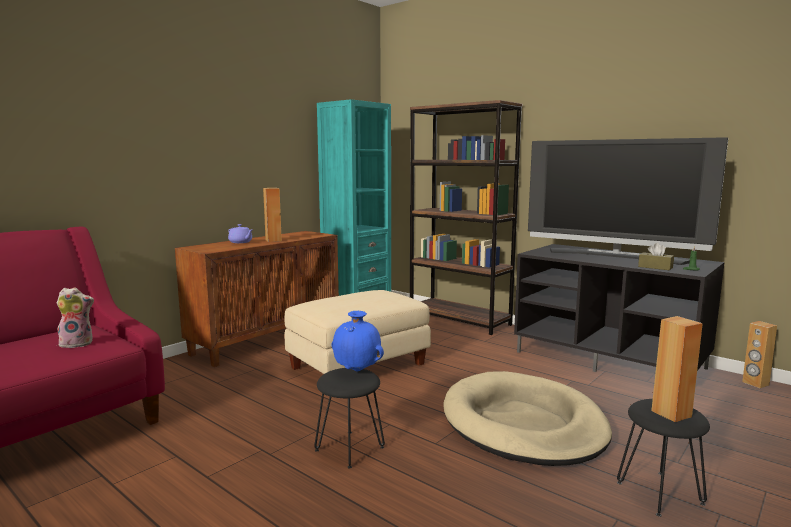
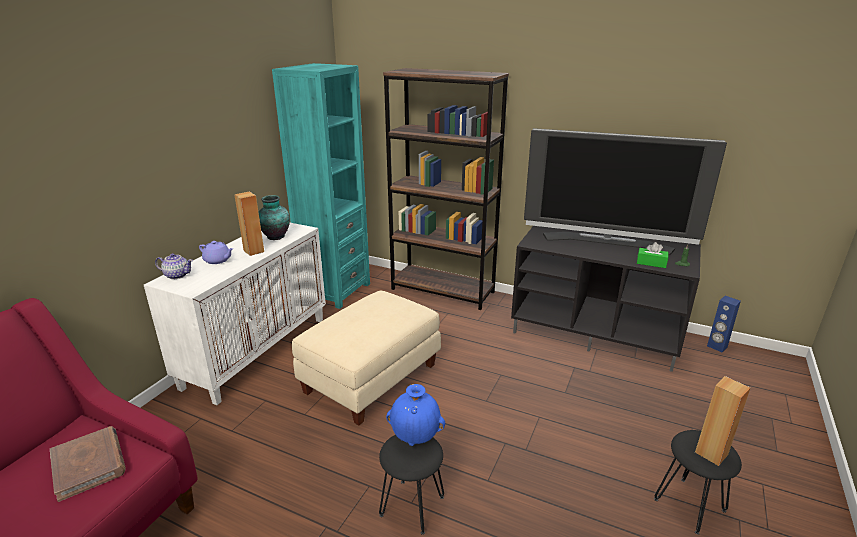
camera: 15 degrees left, 15 degrees up
(78, 343) = (89, 464): plush toy -> brown book
(203, 246) = (177, 275): none -> teapot
(267, 340) = (257, 350): brown cabinet -> white cabinet
(297, 236) = (275, 237): none -> vase
(523, 424) = (554, 437): beige dog bed -> none
(655, 267) = (651, 263): brown tissue box -> green tissue box
(755, 383) = (717, 346): brown speaker -> blue speaker

